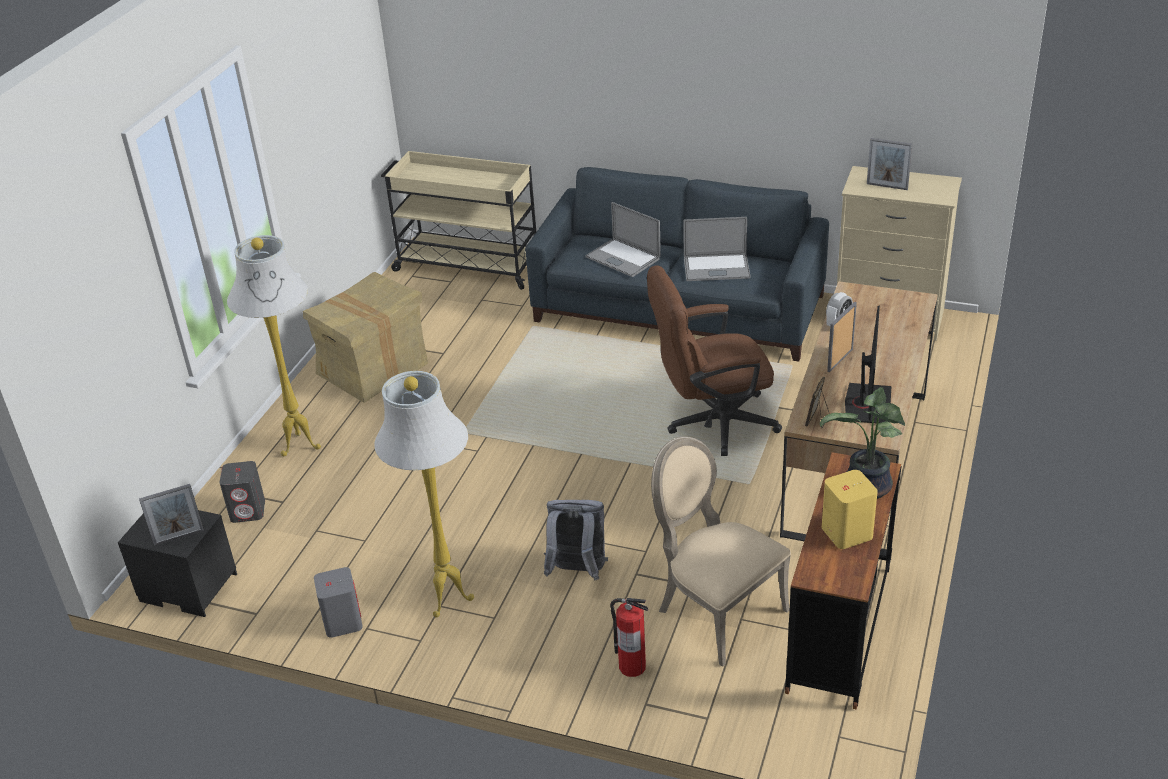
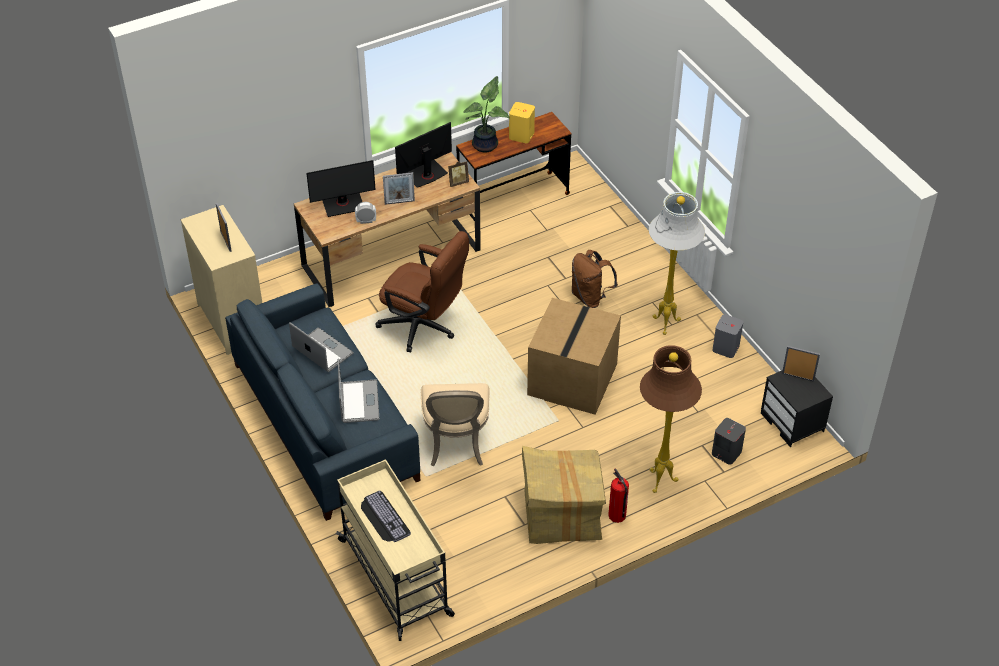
camera: 140 degrees left, 10 degrees up
(302, 446) = (659, 481): white floor lamp -> brown floor lamp
(468, 180) = (383, 518): none -> keyboard
(490, 474) = (573, 381): none -> cardboard box
(577, 571) = (590, 297): grey backpack -> brown backpack
(631, 666) = (616, 242): fire extinguisher -> fire extinguisher (617, 515)
(716, 611) = (552, 239): beige chair -> beige chair (456, 444)
(889, 322) = (343, 204): none -> monitor

